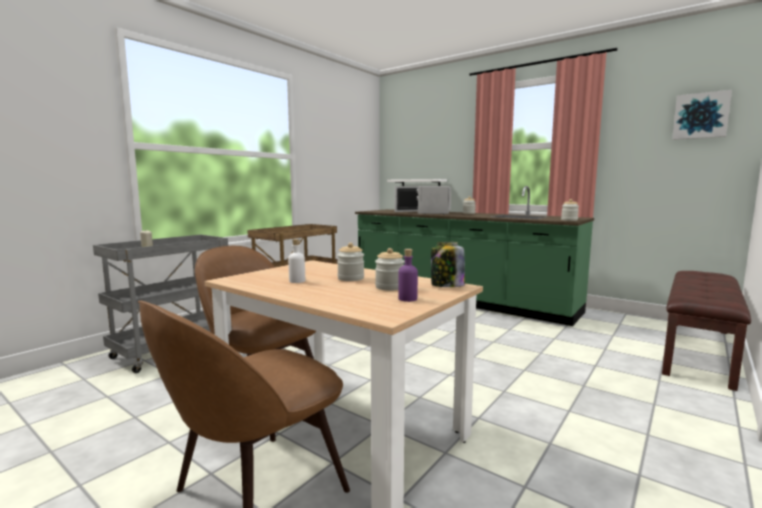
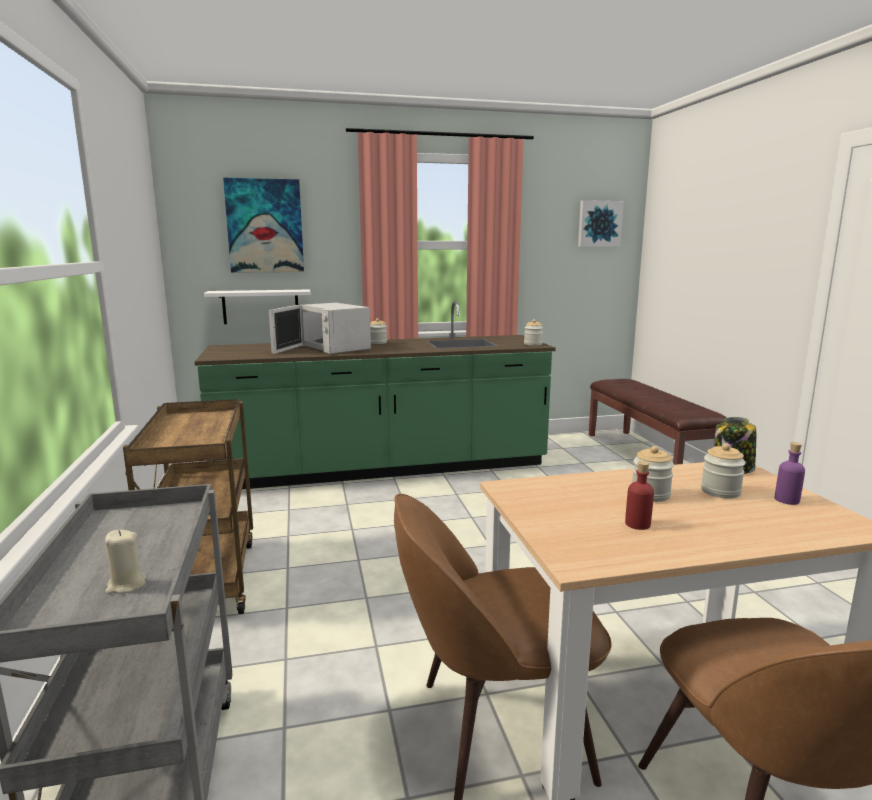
camera: 50 degrees left, 5 degrees up
(297, 281) = (637, 524): white bottle -> red bottle
(426, 141) = (265, 226): none -> picture

